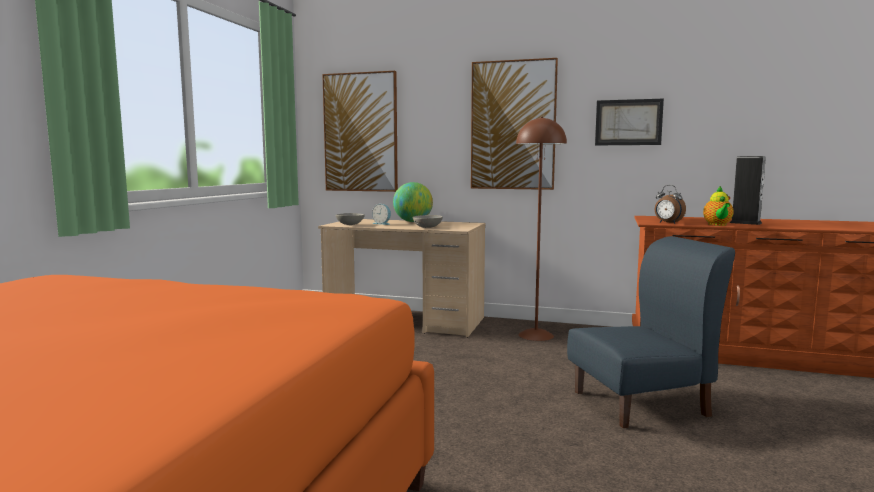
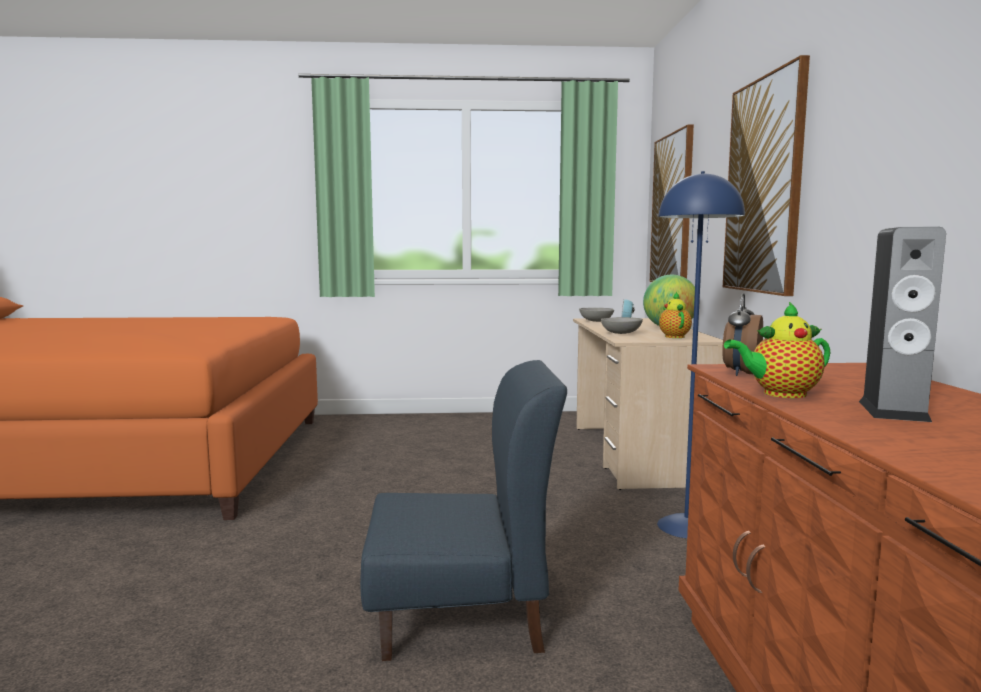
camera: 70 degrees right, 0 degrees up
(454, 224) = (673, 336): none -> teapot
(536, 335) = (686, 526): brown floor lamp -> blue floor lamp
(628, 122) = (884, 159): picture -> none
(641, 403) = (461, 617): blue chair -> blue chair turned 60 degrees counterclockwise

